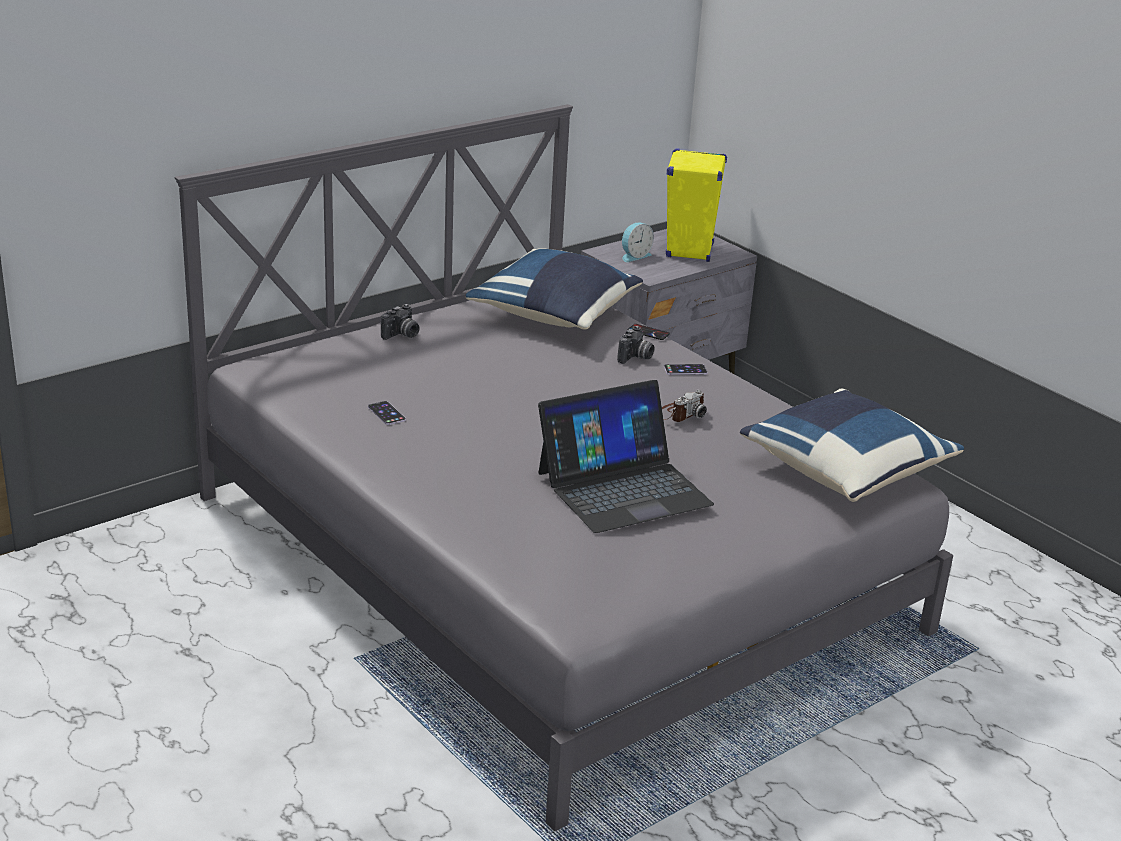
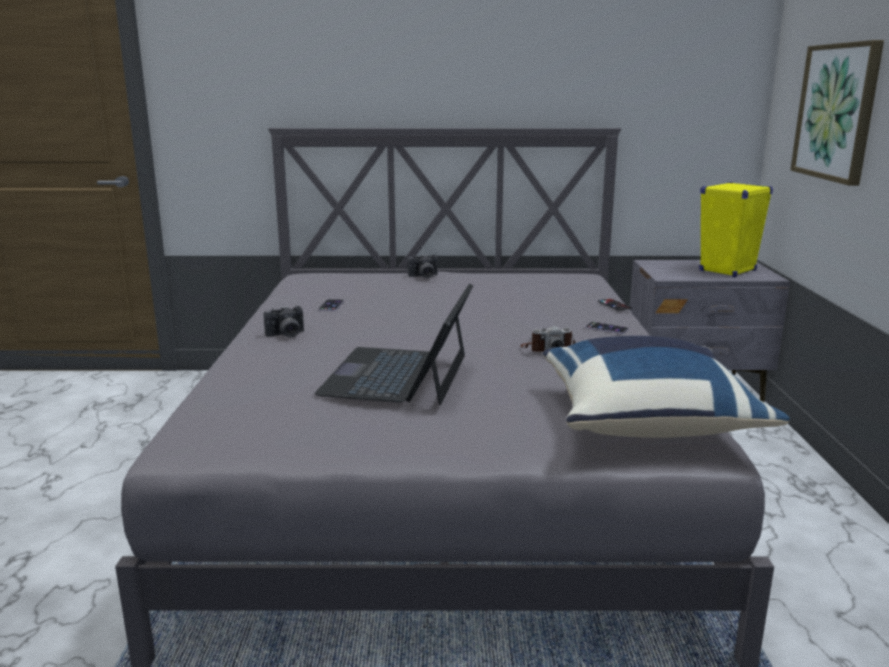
camera: 40 degrees right, 10 degrees down
(555, 315) = (555, 286): blue pillow -> none
(623, 488) = (398, 374): laptop -> laptop turned 90 degrees clockwise
(634, 256) = (672, 267): alarm clock -> none
(636, 358) = (575, 315): camera -> camera (286, 335)
(814, 97) = (837, 112): none -> picture

